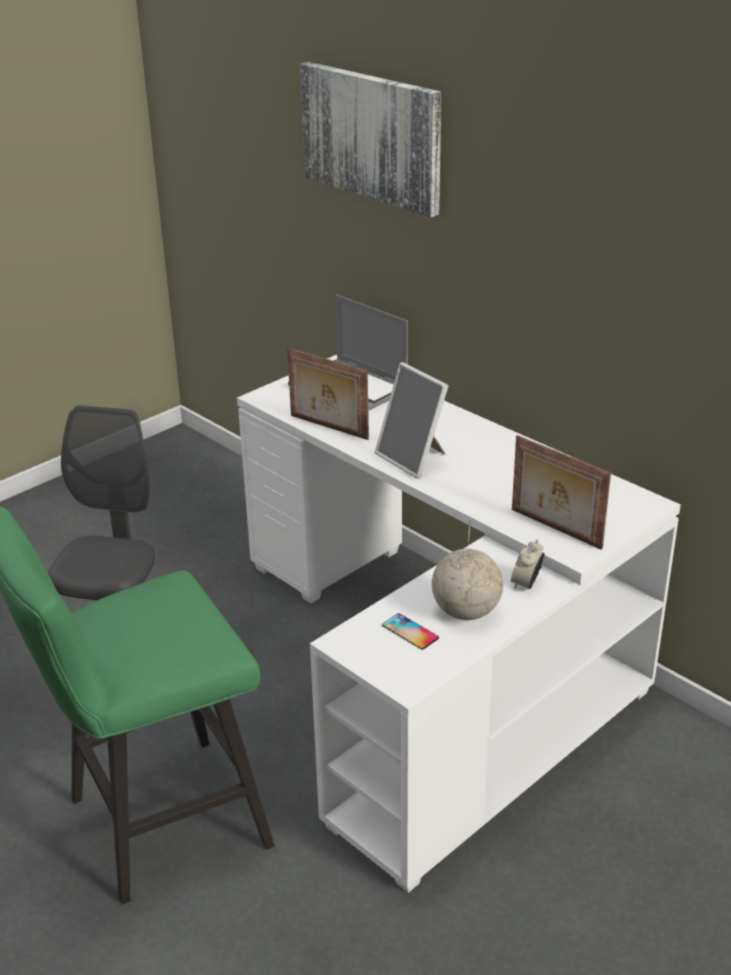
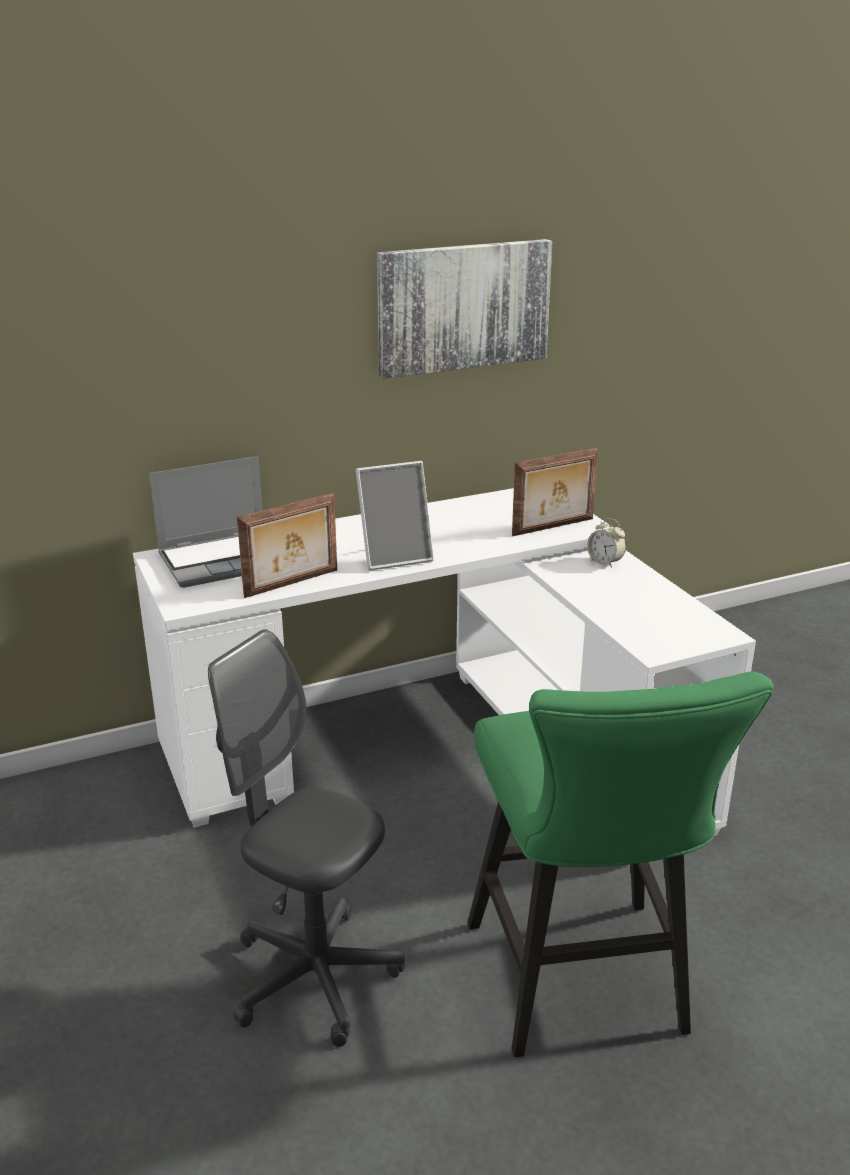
camera: 70 degrees left, 5 degrees down
(372, 136) = (154, 274): picture -> picture (463, 306)
(410, 631) = (651, 619): phone -> none
(466, 612) = (633, 592): globe -> none

